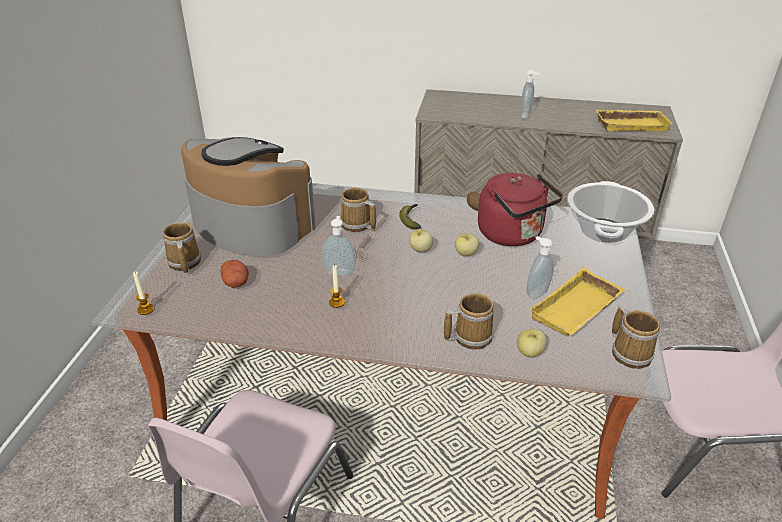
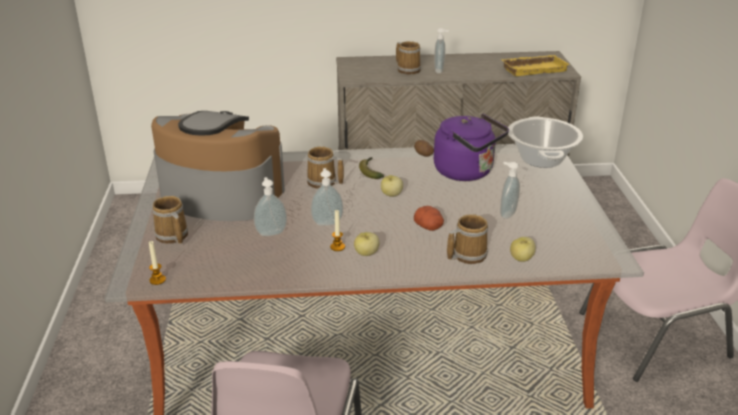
camera: 15 degrees left, 5 degrees down
(236, 282) = (234, 245): potato -> potato (429, 227)
(279, 274) = (271, 232): none -> soap dispenser
(466, 254) = (433, 192): apple -> apple (366, 253)
(513, 235) = (467, 172): red kettle -> purple kettle
(577, 311) = (546, 222): yellow tray -> none
(630, 352) = (601, 246): mug -> mug (408, 69)

